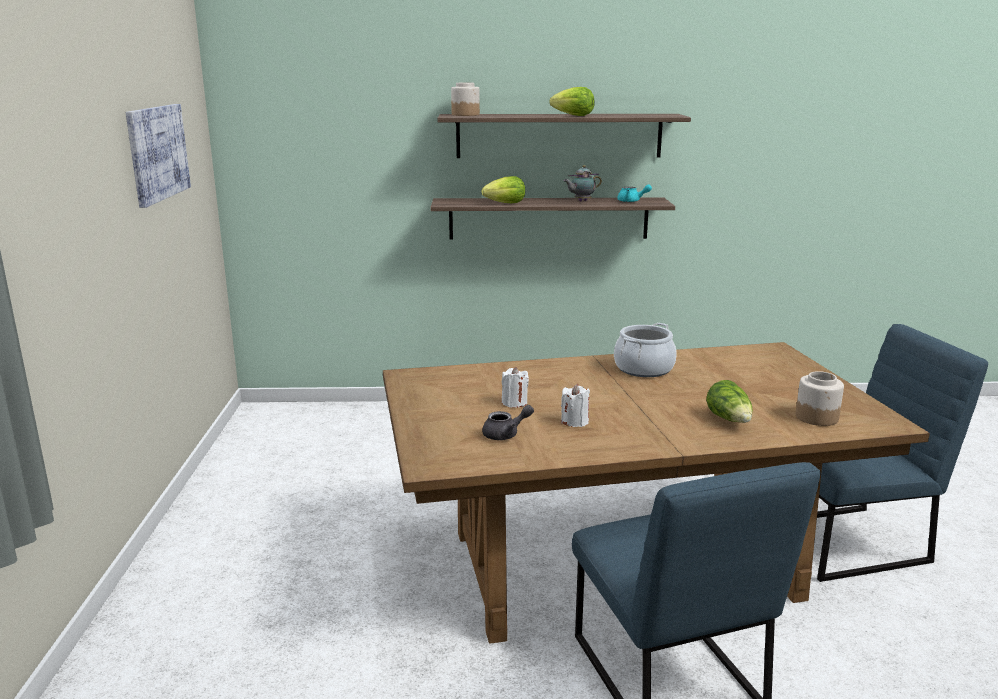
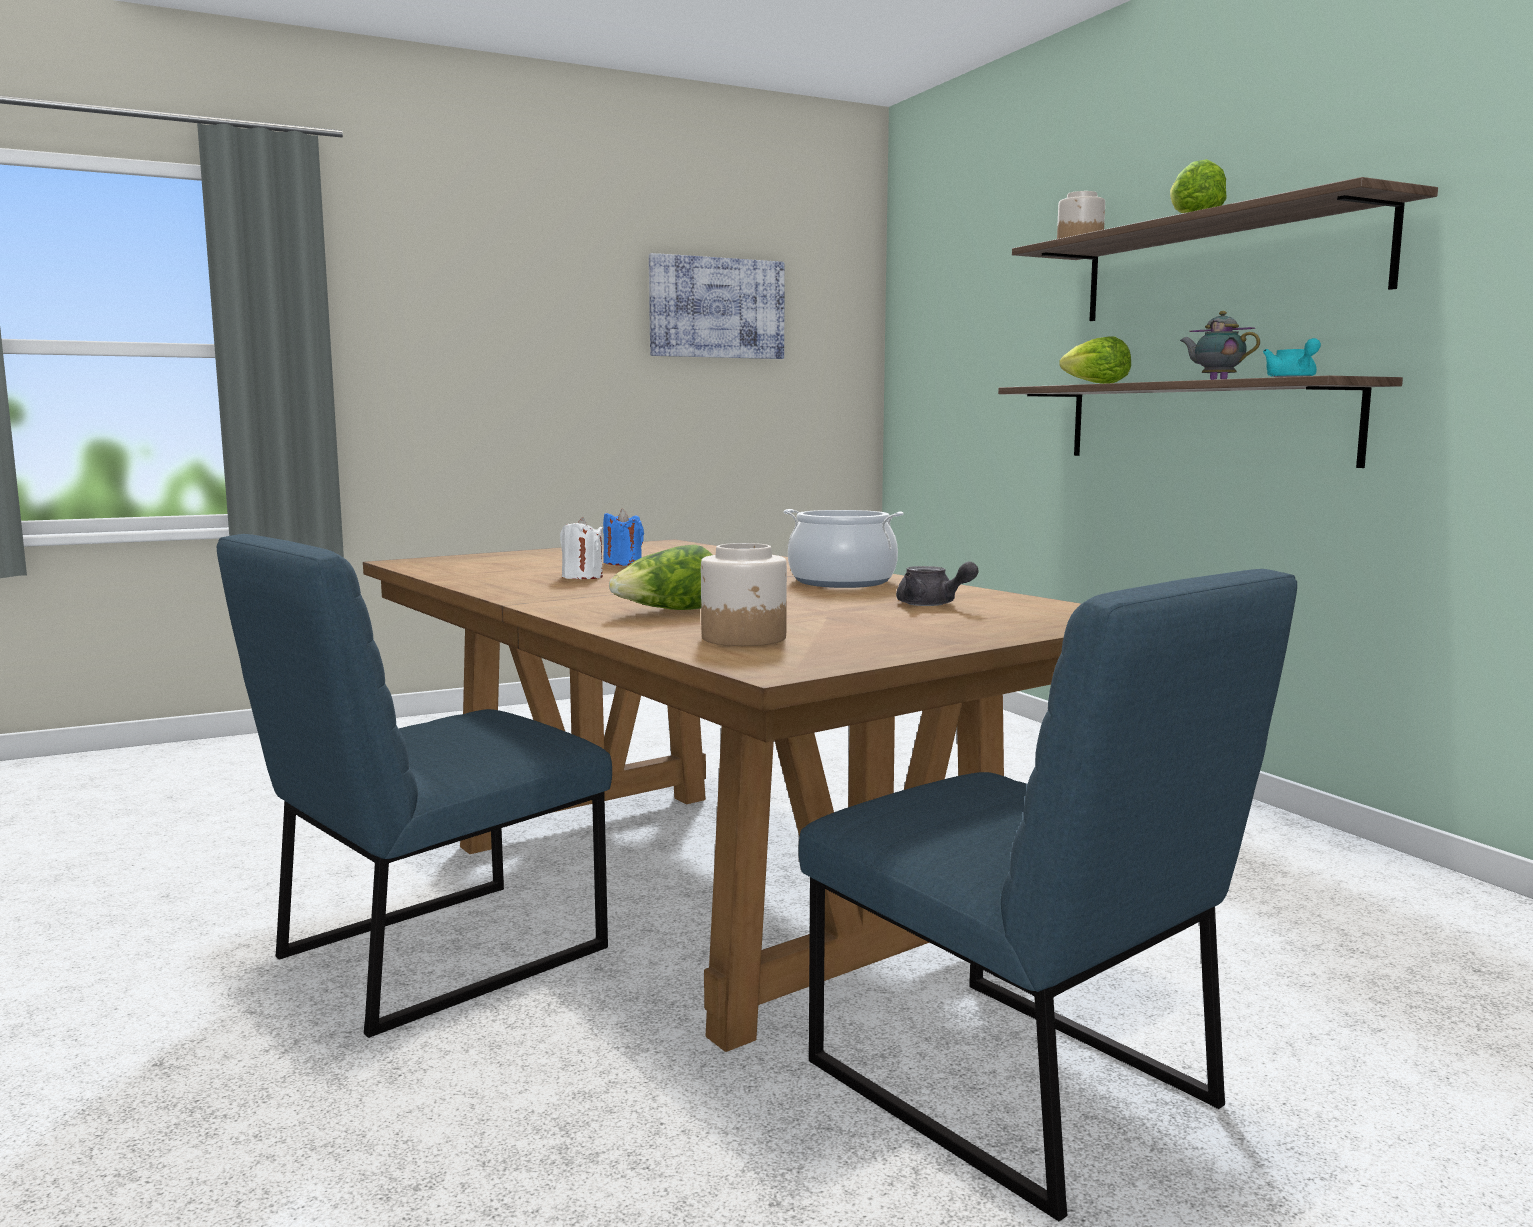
camera: 65 degrees right, 10 degrees down
(506, 434) = (515, 567): grey teapot -> grey teapot (932, 605)
(514, 402) = (623, 563): white candle -> blue candle

